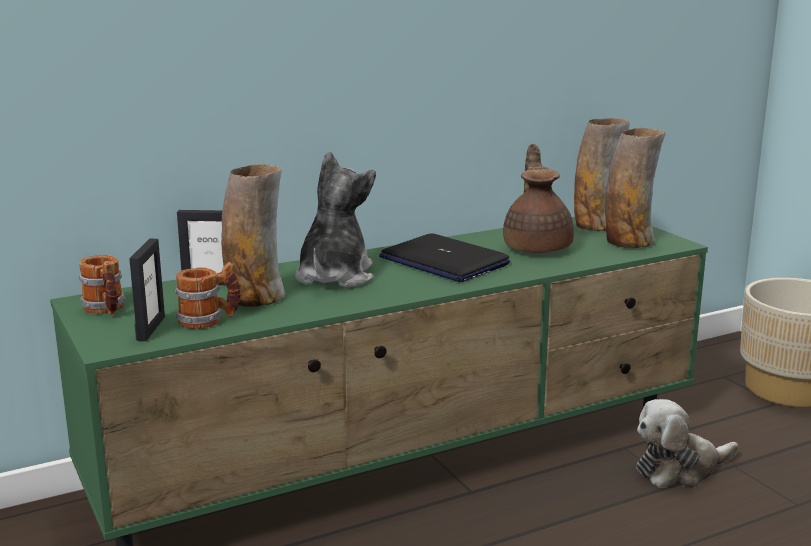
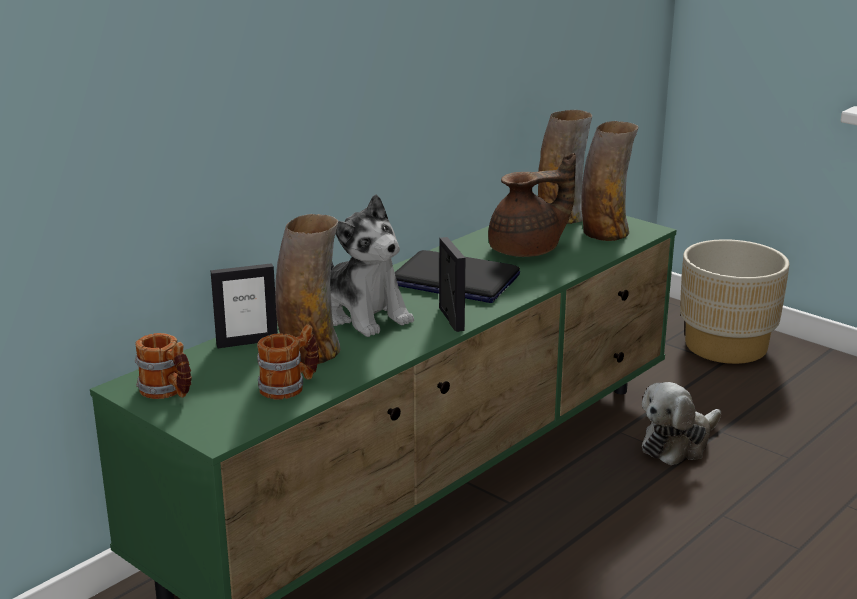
camera: 20 degrees left, 5 degrees up
(150, 328) = (239, 406): picture frame -> picture frame (450, 319)
(334, 277) = (365, 315): plush toy -> plush toy turned 150 degrees clockwise
(537, 247) = (528, 251): brown teapot -> brown teapot turned 90 degrees clockwise

